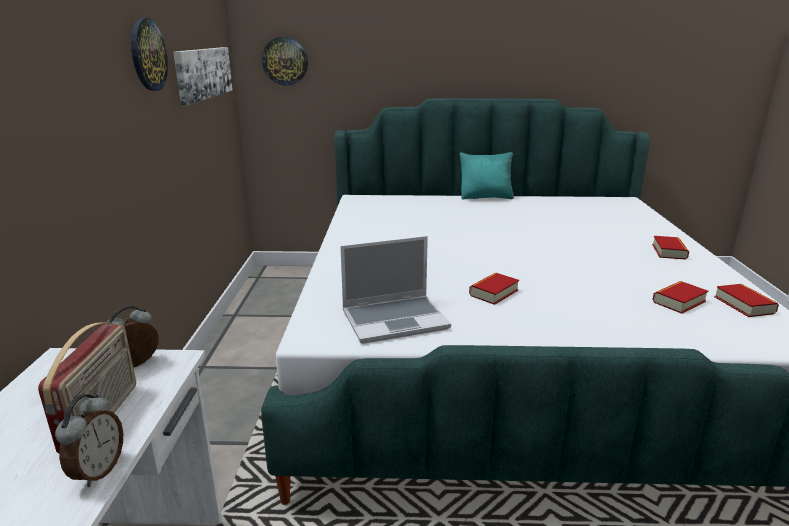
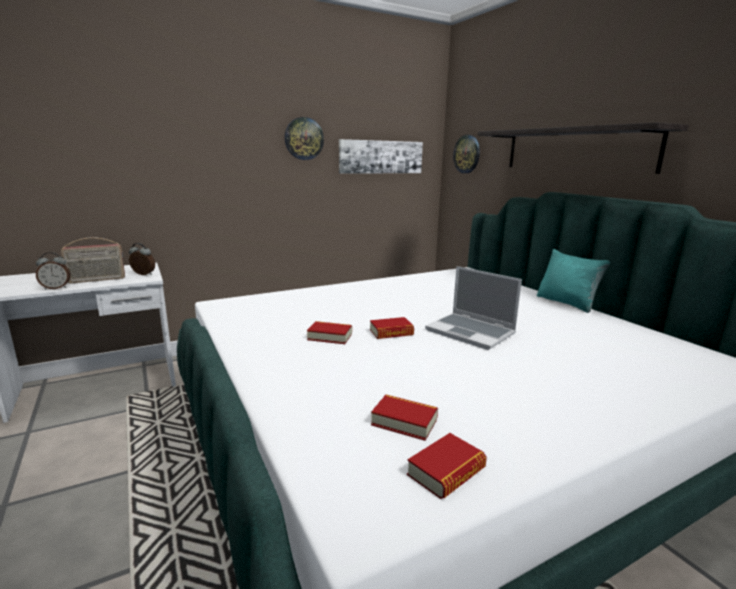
camera: 60 degrees right, 5 degrees down
(395, 319) = (255, 317): laptop -> laptop (471, 332)
(440, 56) = (575, 149): none -> shelf
(669, 251) = (573, 409): book -> book (391, 332)

